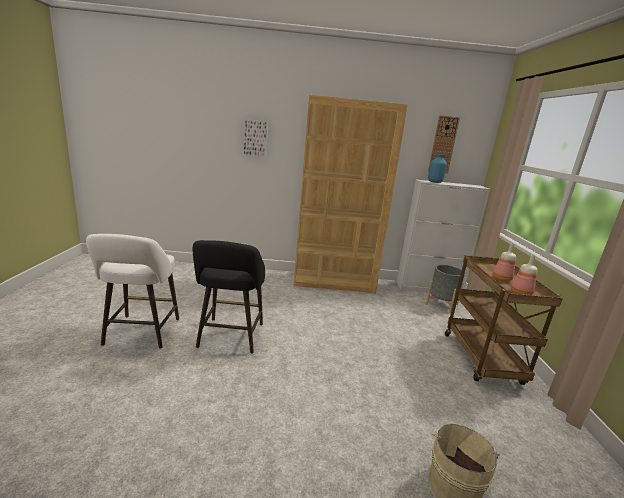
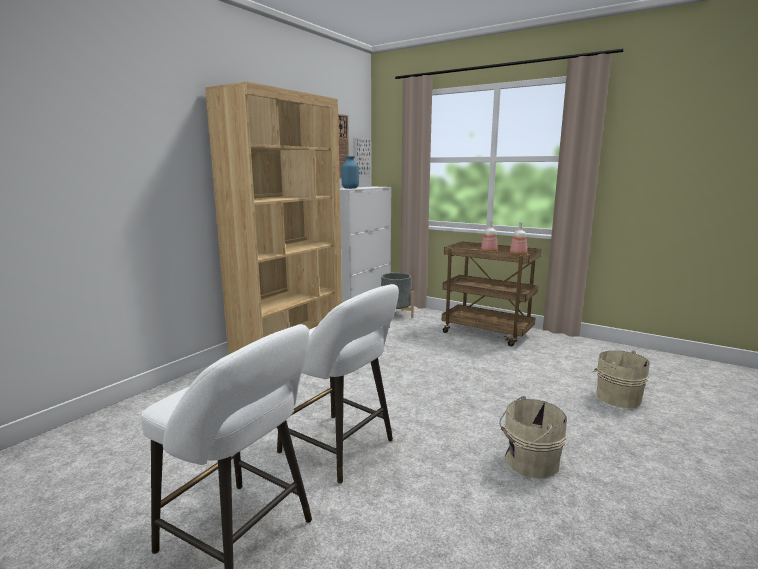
camera: 55 degrees left, 5 degrees down
(230, 338) = (341, 449): black stool -> white stool
(255, 138) = (134, 155): picture -> picture (360, 157)
(271, 426) = (528, 461): none -> beige bucket

